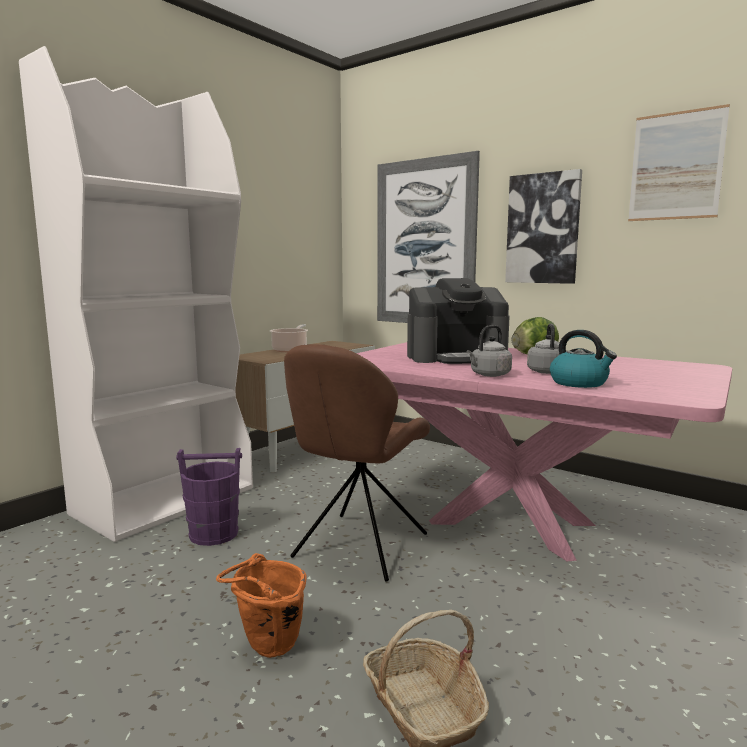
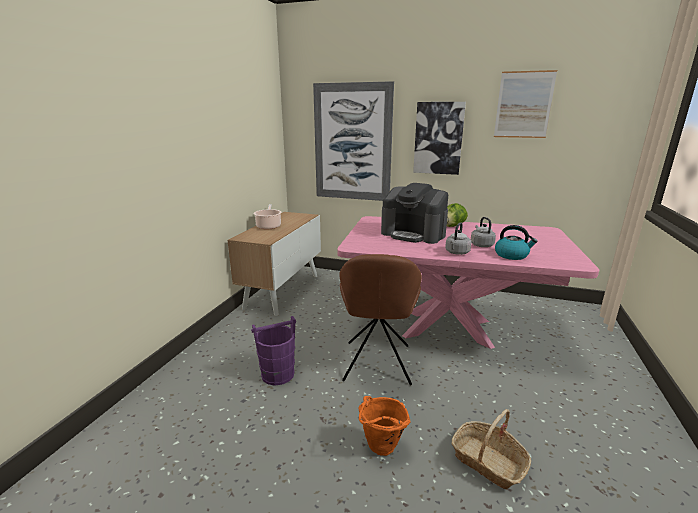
camera: 20 degrees left, 10 degrees up
(165, 500) = (219, 353): white bookcase -> none
(456, 357) = (413, 234): coffee machine -> coffee machine turned 60 degrees clockwise

